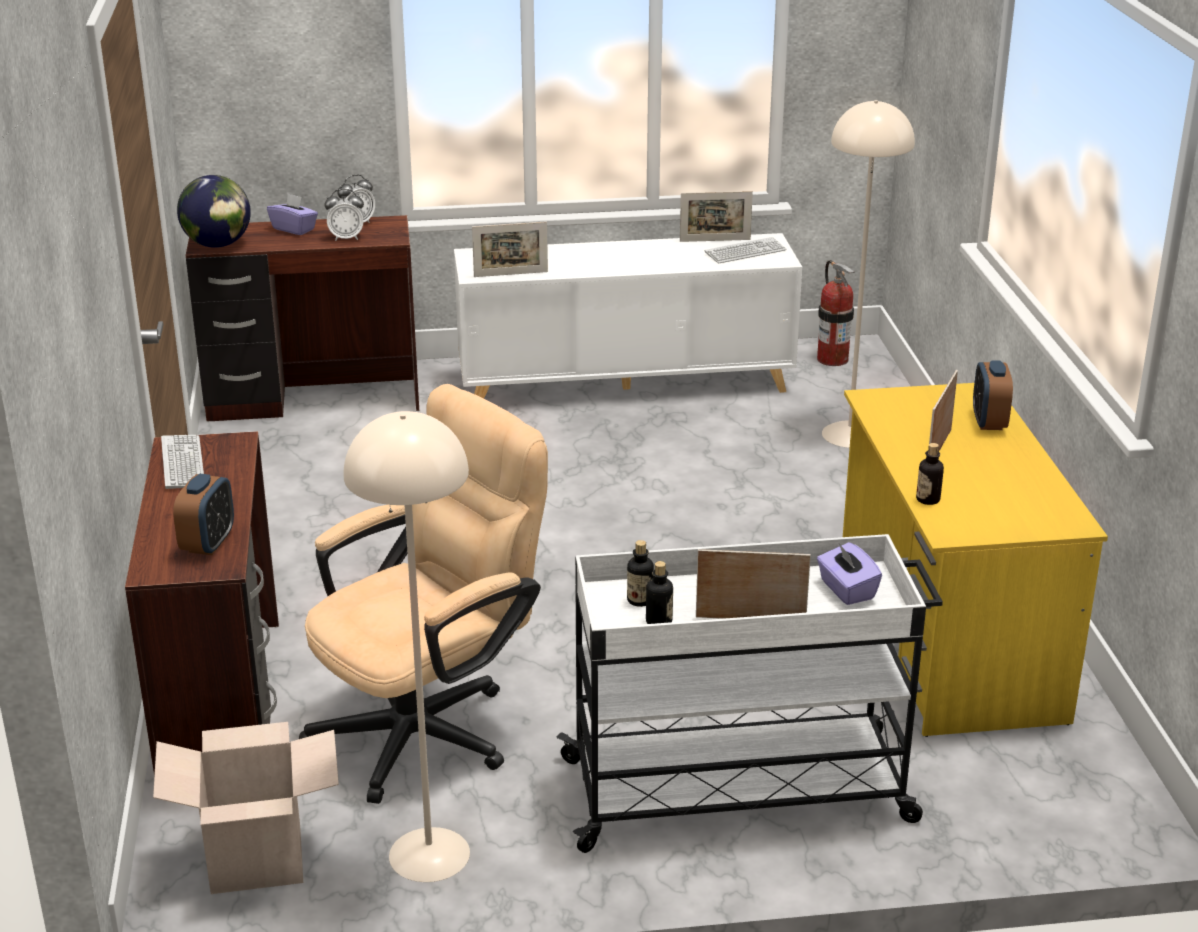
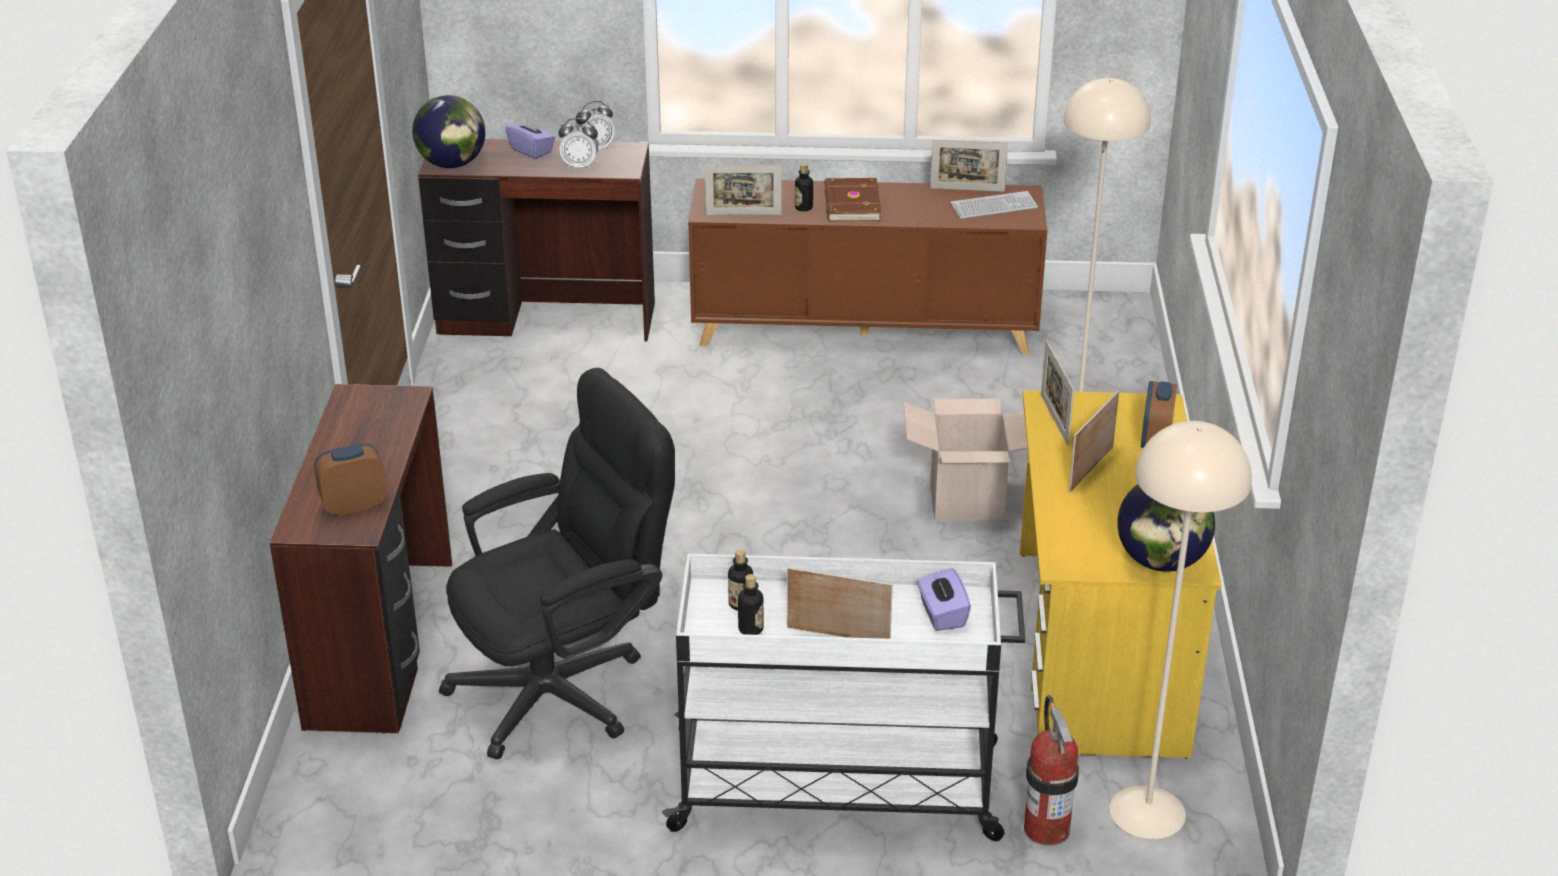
camera: 10 degrees right, 5 degrees up
(183, 463) = (354, 415): keyboard -> none
(208, 544) = (354, 505): alarm clock -> alarm clock turned 135 degrees counterclockwise
(257, 859) = (375, 800): cardboard box -> cardboard box (966, 501)
(429, 855) = (531, 815): beige floor lamp -> beige floor lamp (1147, 812)
(430, 727) = (566, 687): beige office chair -> black office chair
(610, 259) = (850, 204): none -> brown book
(626, 383) = (865, 329): white cabinet -> brown cabinet
(832, 359) = (1091, 319): fire extinguisher -> fire extinguisher (1046, 828)
(885, 412) = (1054, 420): none -> picture frame
(928, 499) = (1057, 525): bottle -> bottle (803, 207)
(1041, 521) = (1161, 561): none -> globe

